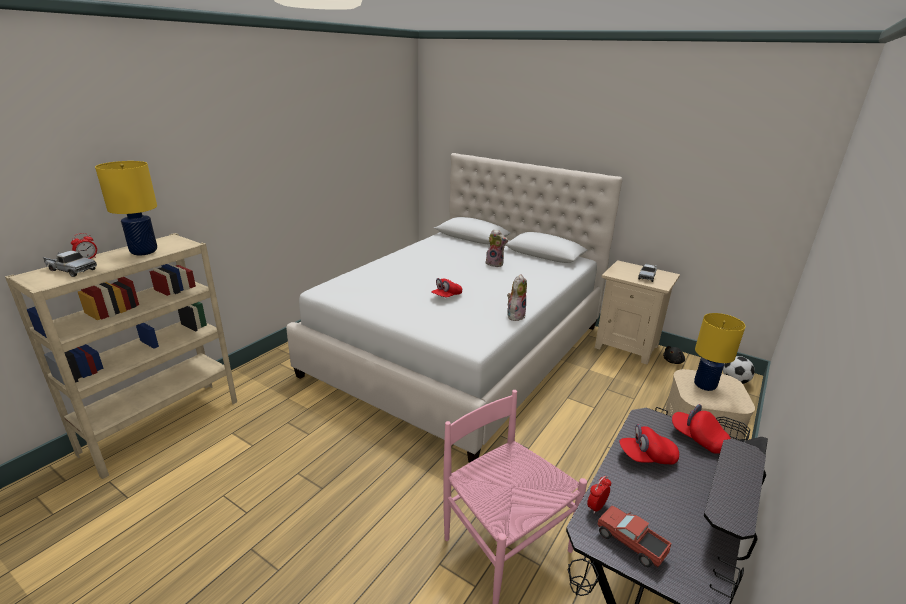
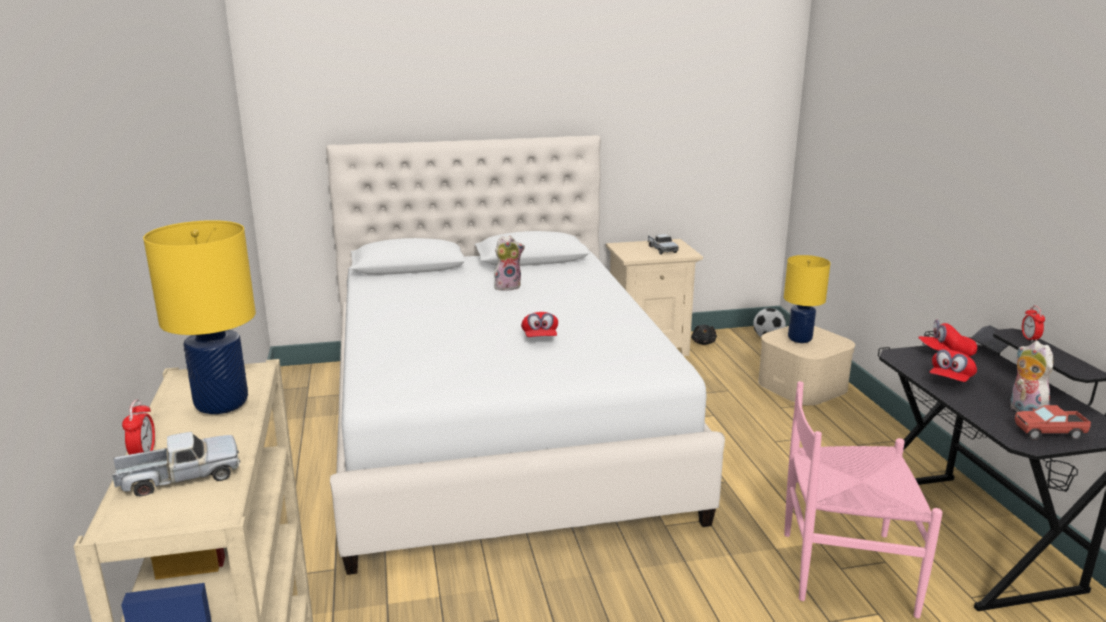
camera: 45 degrees left, 5 degrees down
(515, 315) = (644, 327): plush toy -> plush toy (1023, 411)
(596, 507) = (996, 426): alarm clock -> alarm clock (1029, 339)

